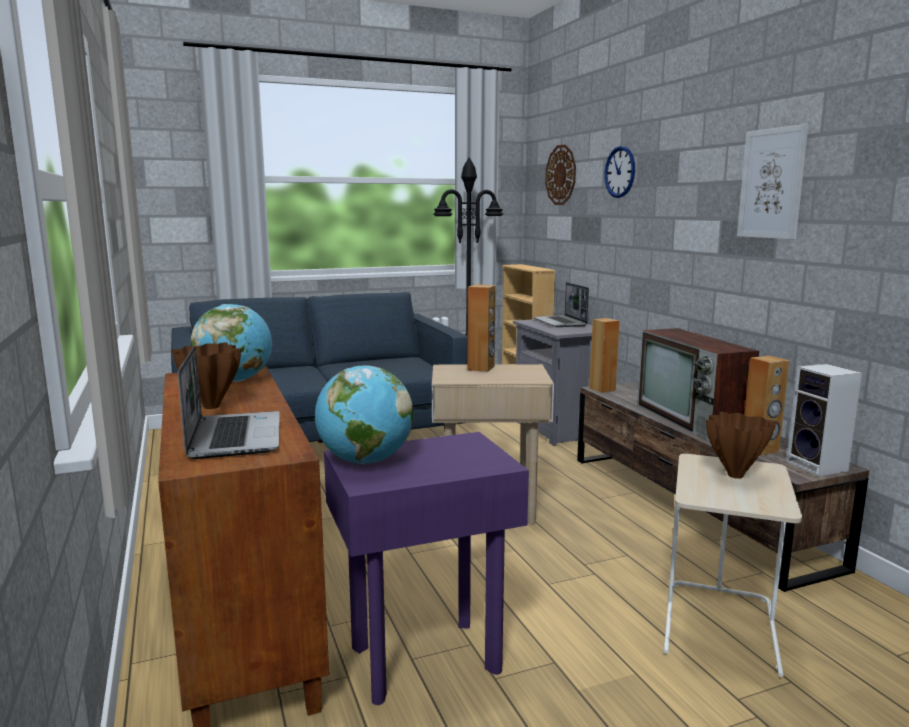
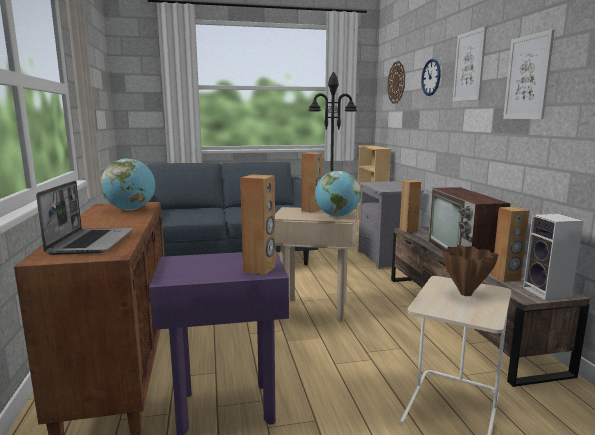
camera: 10 degrees right, 0 degrees up
(210, 407) = (98, 224): brown vase -> none
(365, 461) = (180, 265): globe -> globe (336, 216)
(481, 460) = (260, 269): none -> brown speaker
(560, 323) = (390, 184): laptop -> none
(682, 162) = (469, 66): none -> picture

